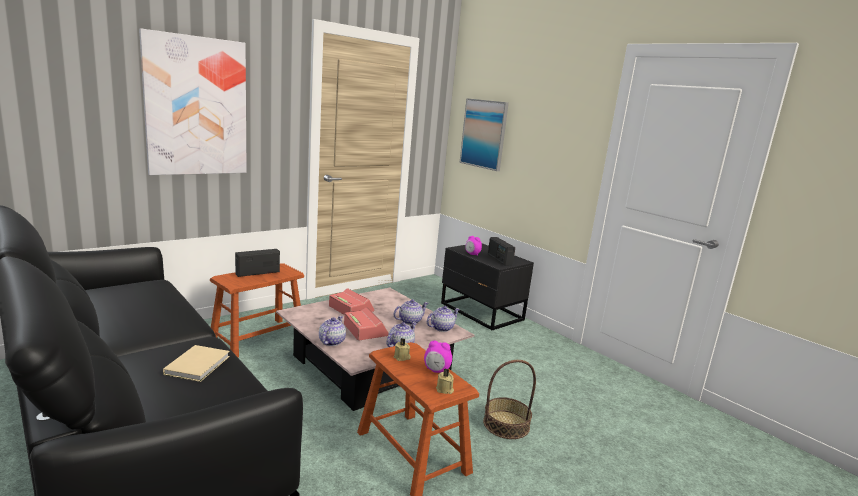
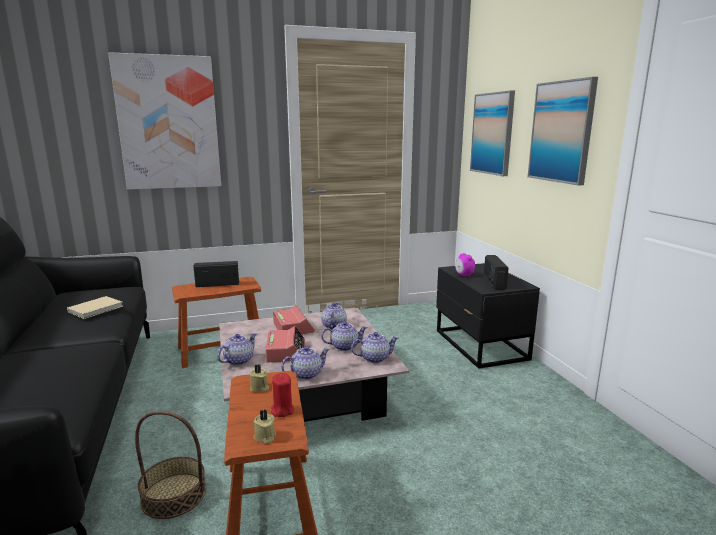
camera: 25 degrees right, 0 degrees up
(199, 364) = (55, 369): beige book -> beige book (97, 309)
(384, 304) = (333, 326): none -> teapot
(436, 371) = (282, 410): alarm clock -> red candle
(506, 424) = (413, 494): basket -> basket (174, 495)
(553, 142) = (561, 132): none -> picture

